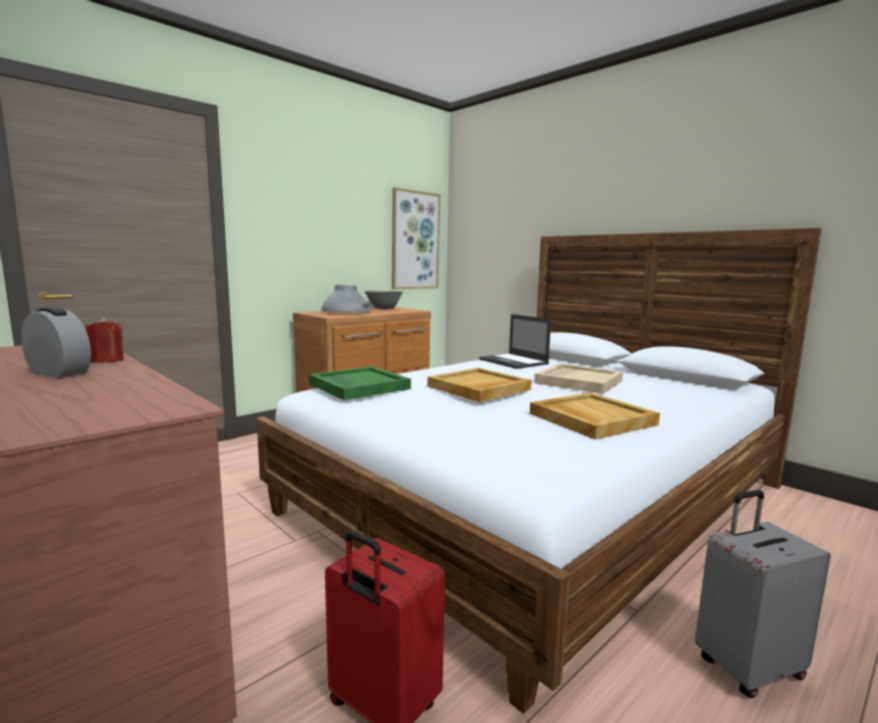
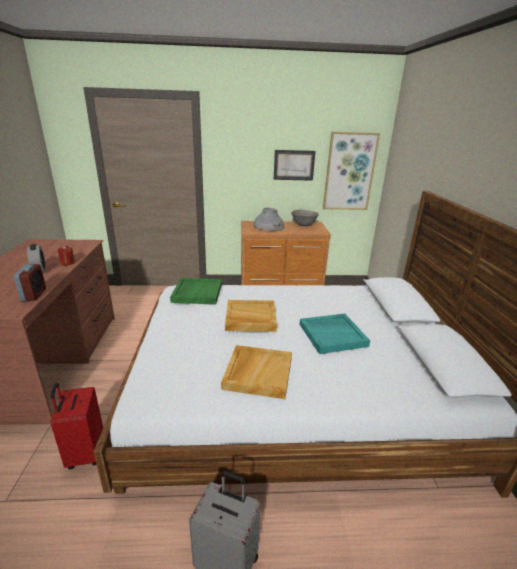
camera: 40 degrees right, 15 degrees up
(155, 390) = (34, 295): none -> alarm clock
(354, 229) = (294, 165): none -> picture
(514, 362) = (338, 296): laptop -> none
(578, 381) = (333, 334): beige tray -> turquoise tray

